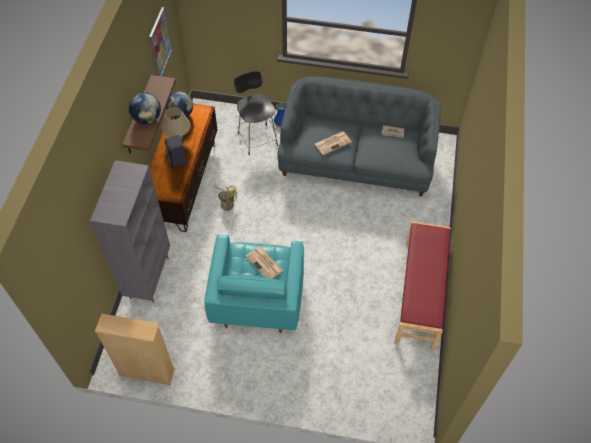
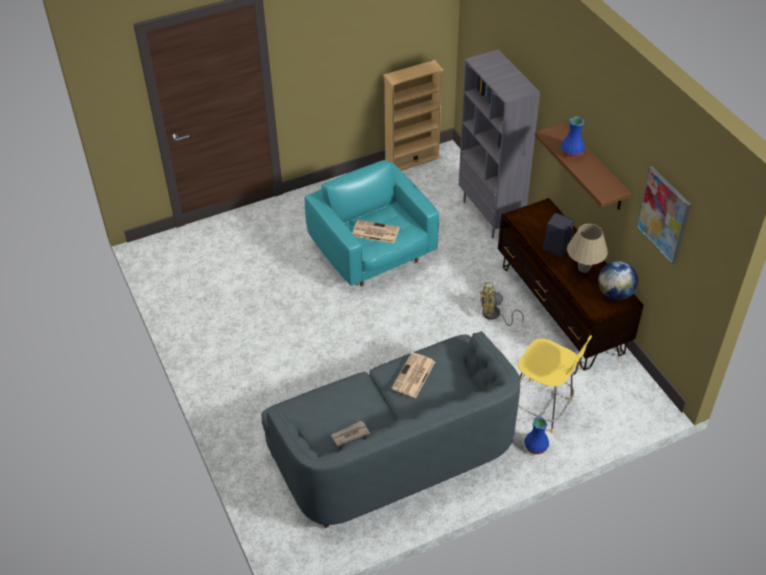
camera: 145 degrees right, 10 degrees down
(147, 119) = (572, 153): globe -> blue vase
(257, 138) = (542, 407): black stool -> yellow stool
(420, 294) = (208, 343): red bench -> none

